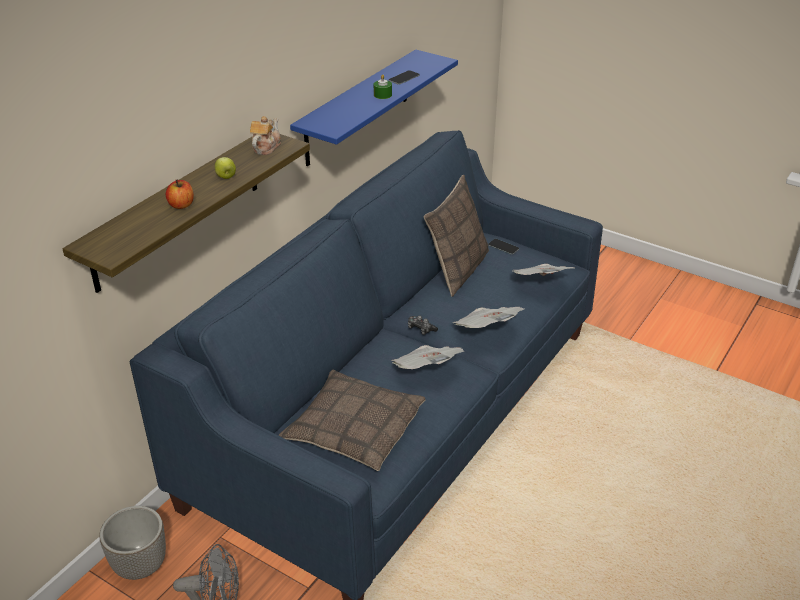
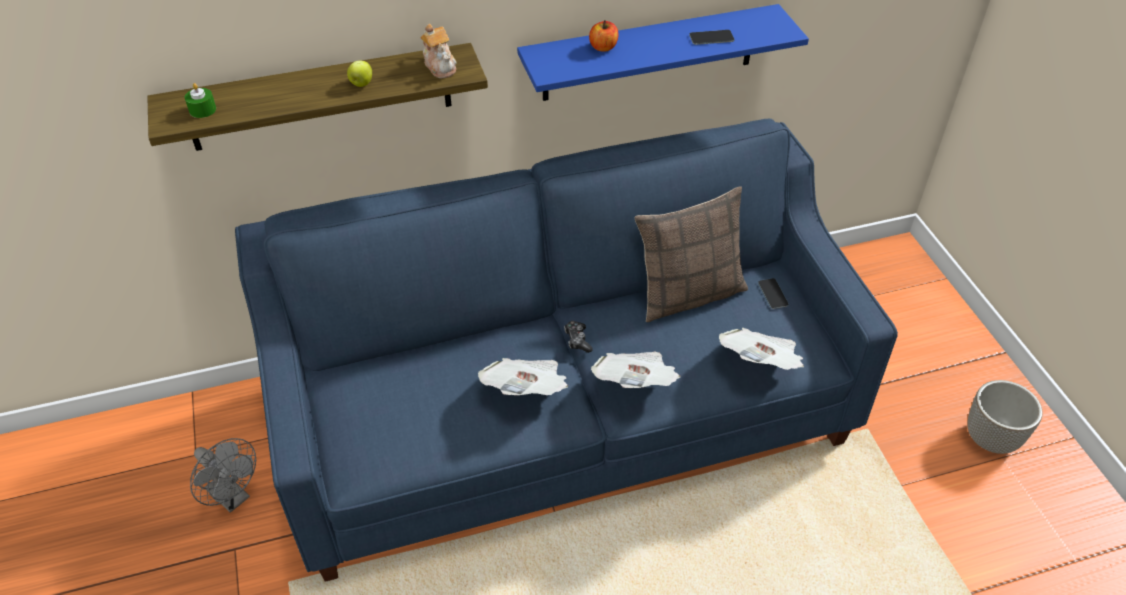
camera: 40 degrees right, 10 degrees up
(140, 565) = (226, 413): planter -> planter (990, 438)
(181, 205) = (286, 97): apple -> apple (603, 47)
(265, 147) = (440, 66): teapot -> teapot turned 90 degrees clockwise
(354, 429) = (395, 409): pillow -> none
(382, 95) = (657, 51): green candle -> green candle (202, 110)

